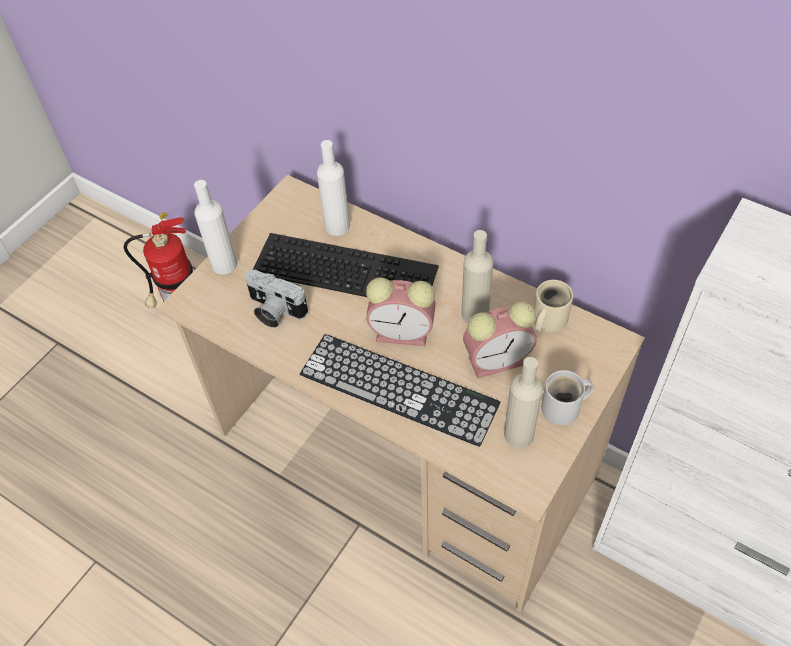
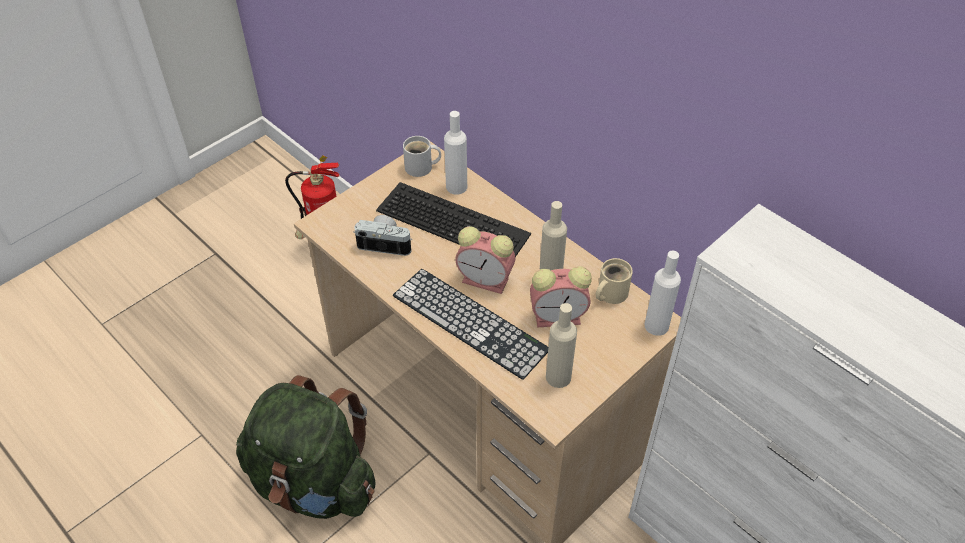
camera: 10 degrees right, 5 degrees down
(224, 264) = (356, 199): white bottle -> white bottle (656, 325)
(240, 589) = (314, 483): none -> green backpack
(274, 311) = (386, 243): camera -> camera turned 150 degrees clockwise
(564, 408) = (603, 365): white mug -> white mug (421, 168)

